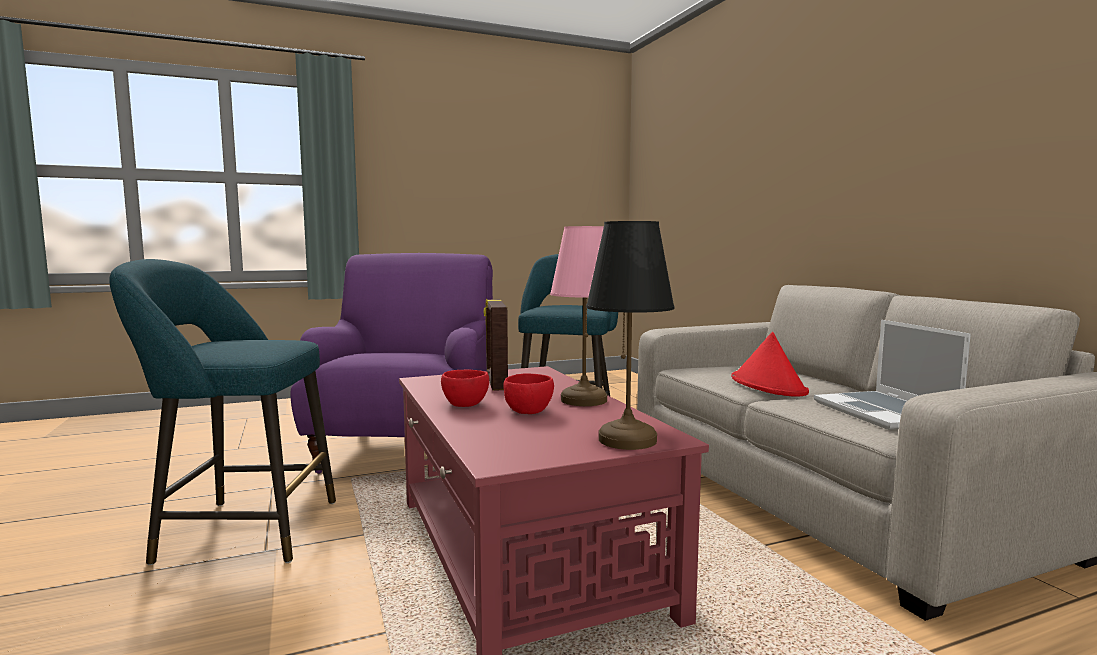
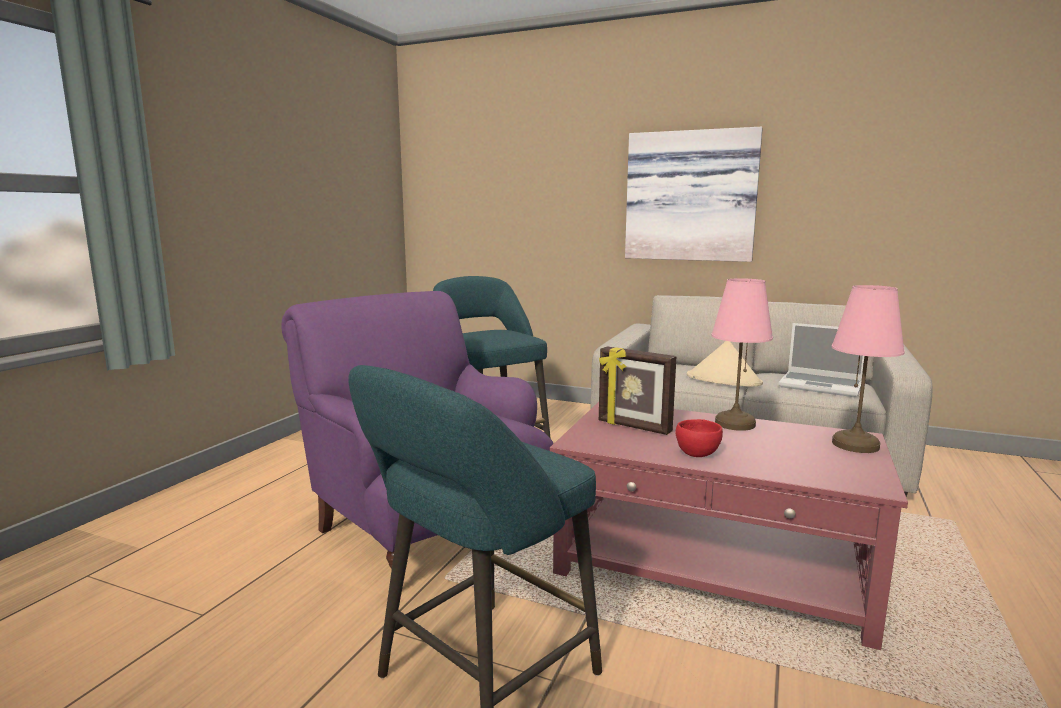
camera: 45 degrees left, 5 degrees up
(527, 411) = (744, 444): red bowl -> none
(628, 440) = (856, 444): black table lamp -> pink table lamp
(768, 385) = (724, 380): red hat -> beige hat
(848, 159) = (691, 196): none -> picture

